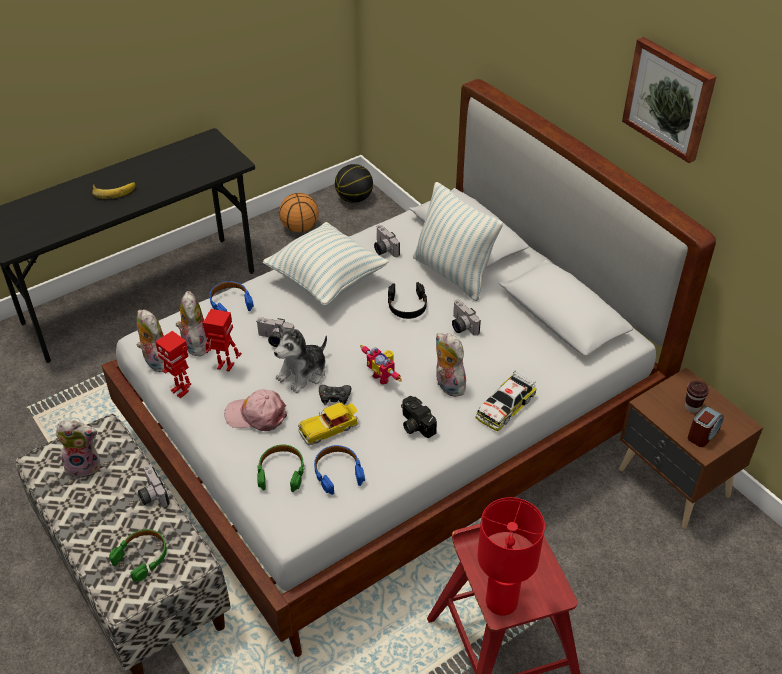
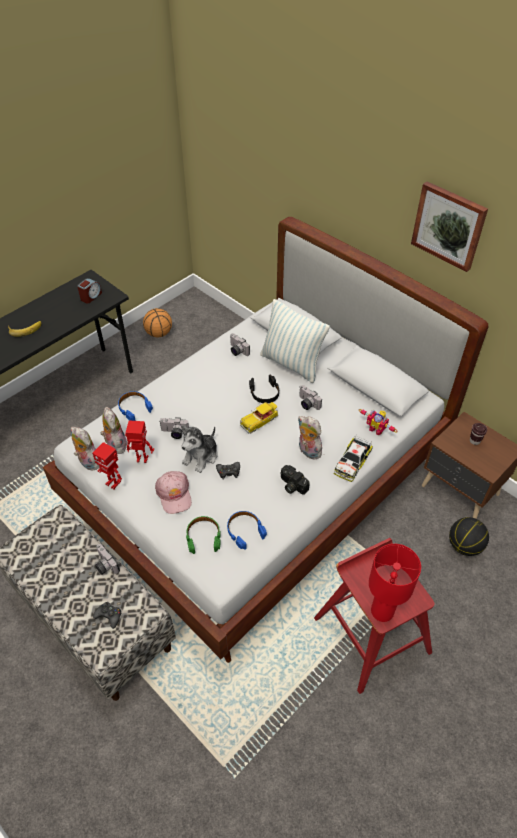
camera: 10 degrees left, 5 degrees up
(85, 465) = (48, 549): plush toy -> none
(142, 557) = (109, 616): green headphones -> black game controller
(256, 415) = (174, 494): pink cap -> pink cap turned 105 degrees counterclockwise
(326, 281) = (201, 381): pillow -> none
(329, 428) = (231, 497): toy car -> toy car (259, 421)
(354, 198) = (193, 306): basketball -> basketball (464, 546)
(383, 376) = (260, 450): toy robot -> toy robot (377, 429)
(703, 434) = (486, 460): alarm clock -> alarm clock (91, 296)

